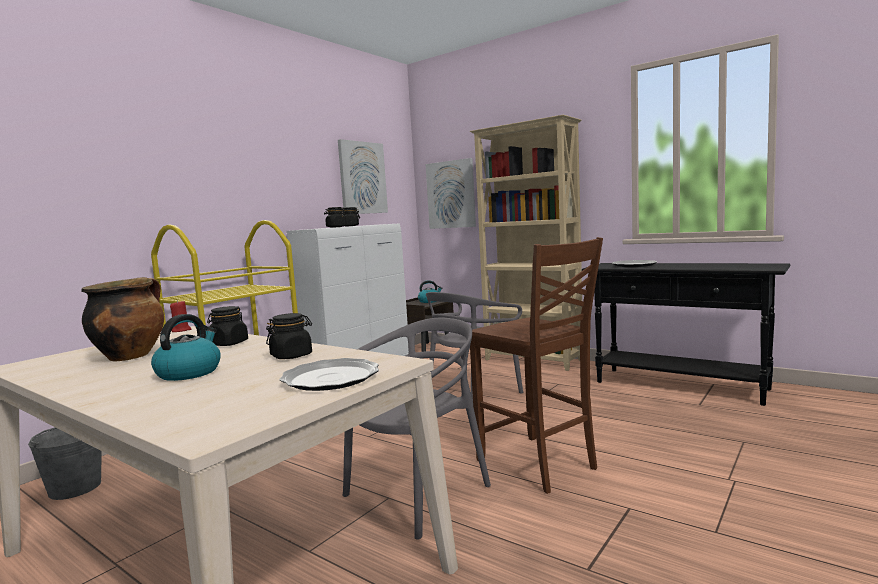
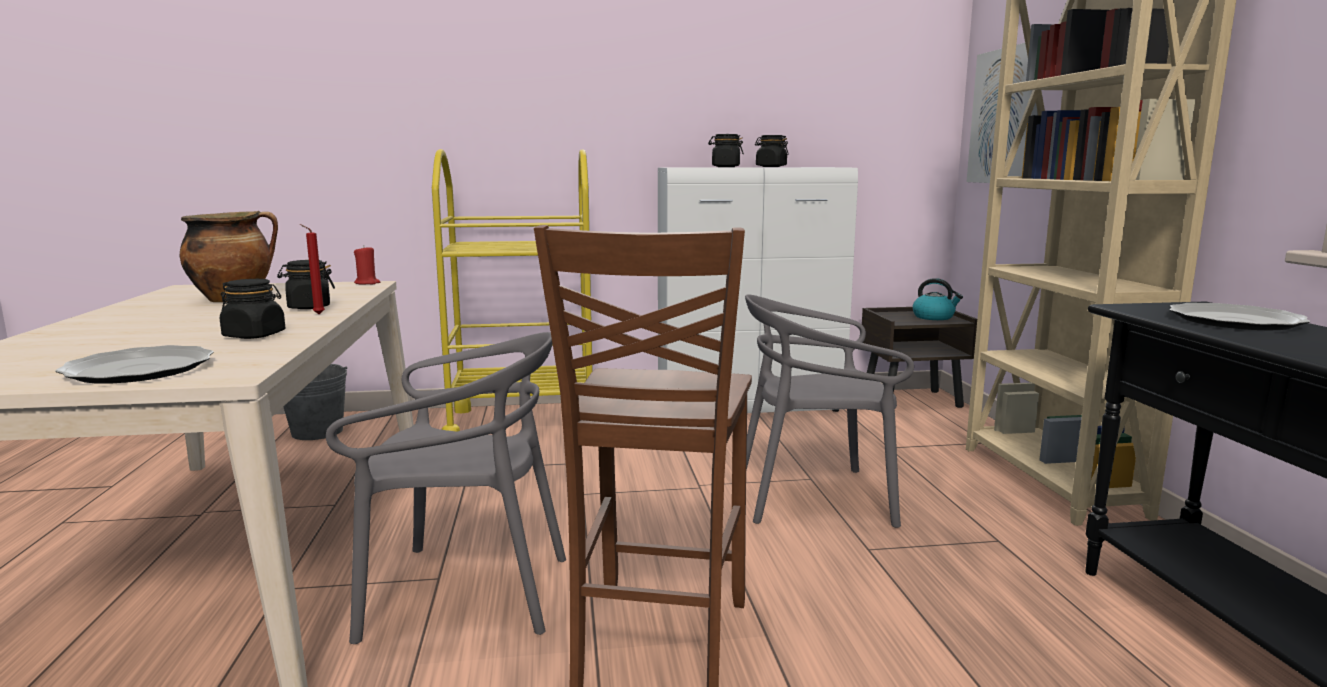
camera: 45 degrees right, 5 degrees up
(189, 372) = (163, 327): kettle -> none
(262, 343) = (317, 314): none -> red candle
(362, 178) = (829, 84): picture -> none

